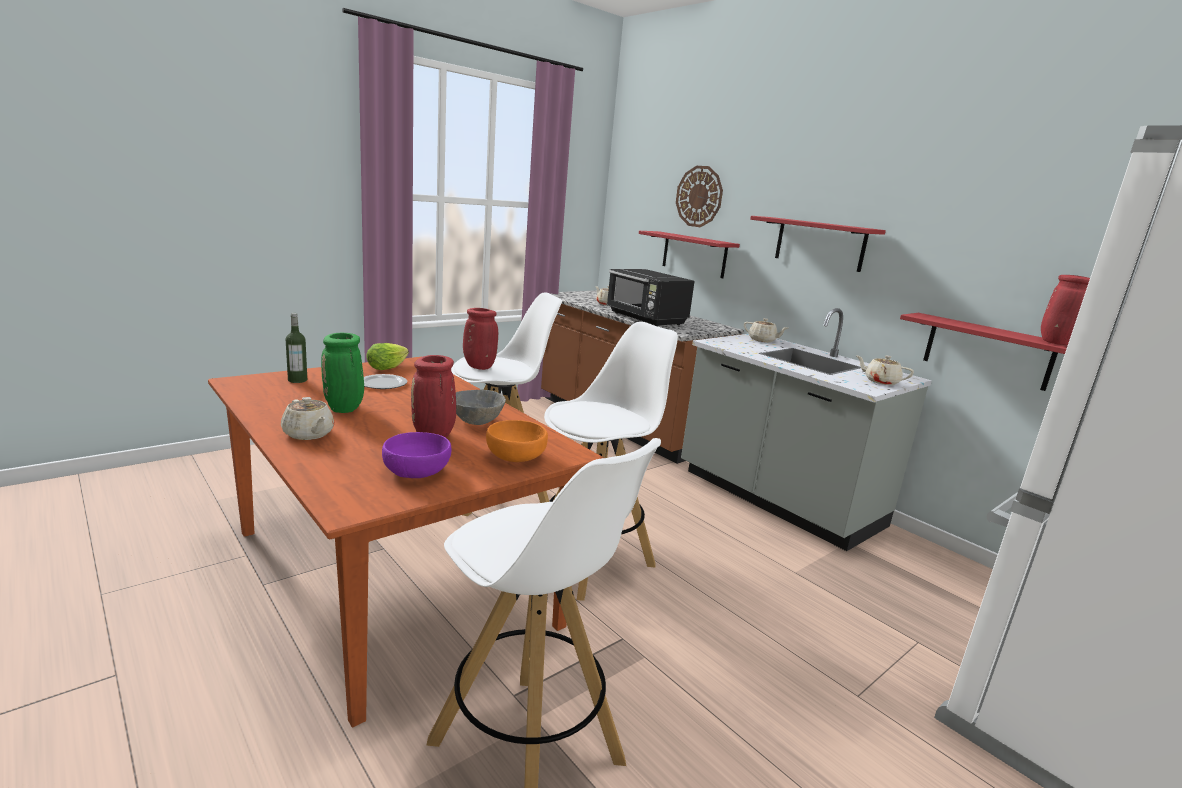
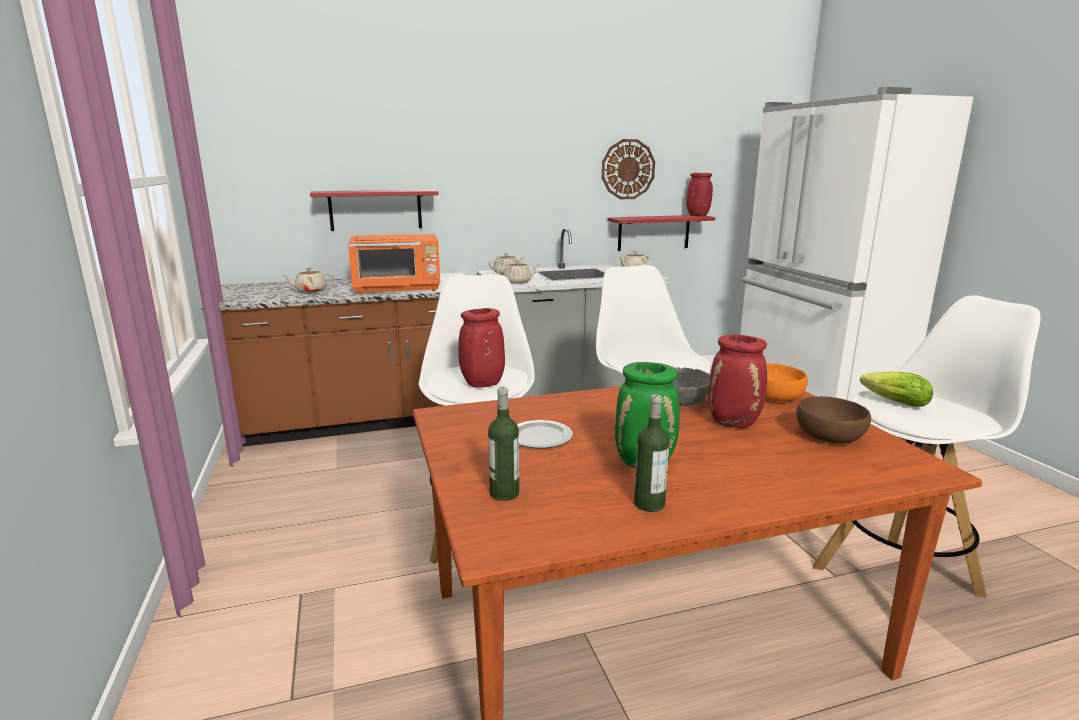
camera: 65 degrees left, 0 degrees up
(281, 410) = (649, 504): none -> bottle
(309, 434) = (741, 486): beige teapot -> beige teapot (518, 282)
(389, 366) = (459, 429): lettuce -> lettuce (891, 401)
(418, 471) = (828, 436): purple bowl -> brown bowl
(646, 319) = (398, 289): black microwave -> orange microwave
(699, 196) = (365, 144): wall clock -> wall clock (628, 169)
(819, 244) = (519, 177): red shelf -> none

